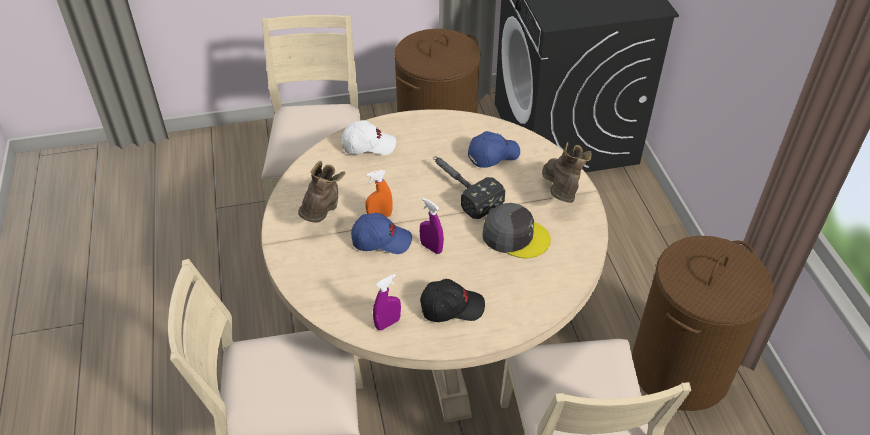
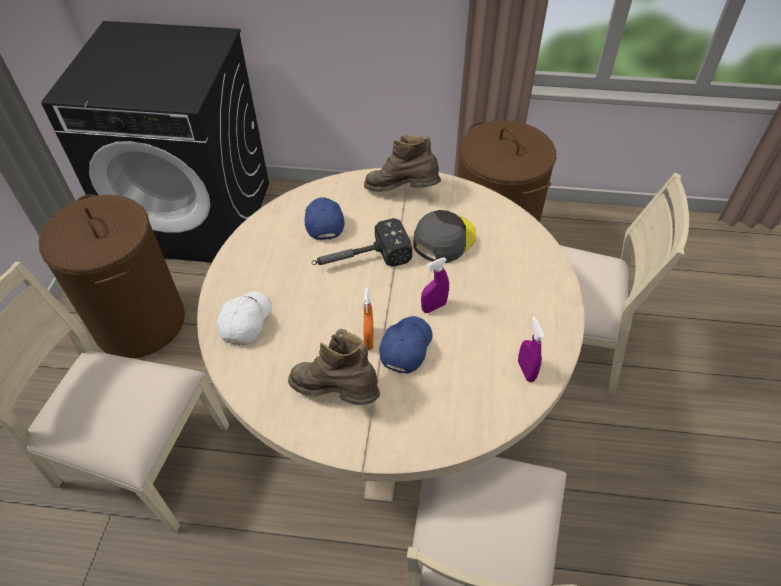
camera: 70 degrees left, 5 degrees up
(451, 307) = (519, 312): black cap -> none

